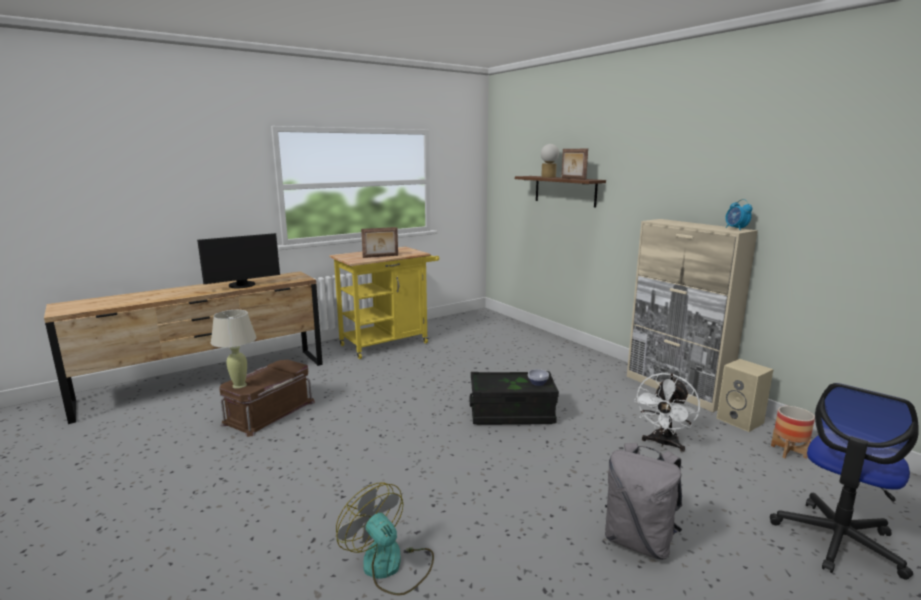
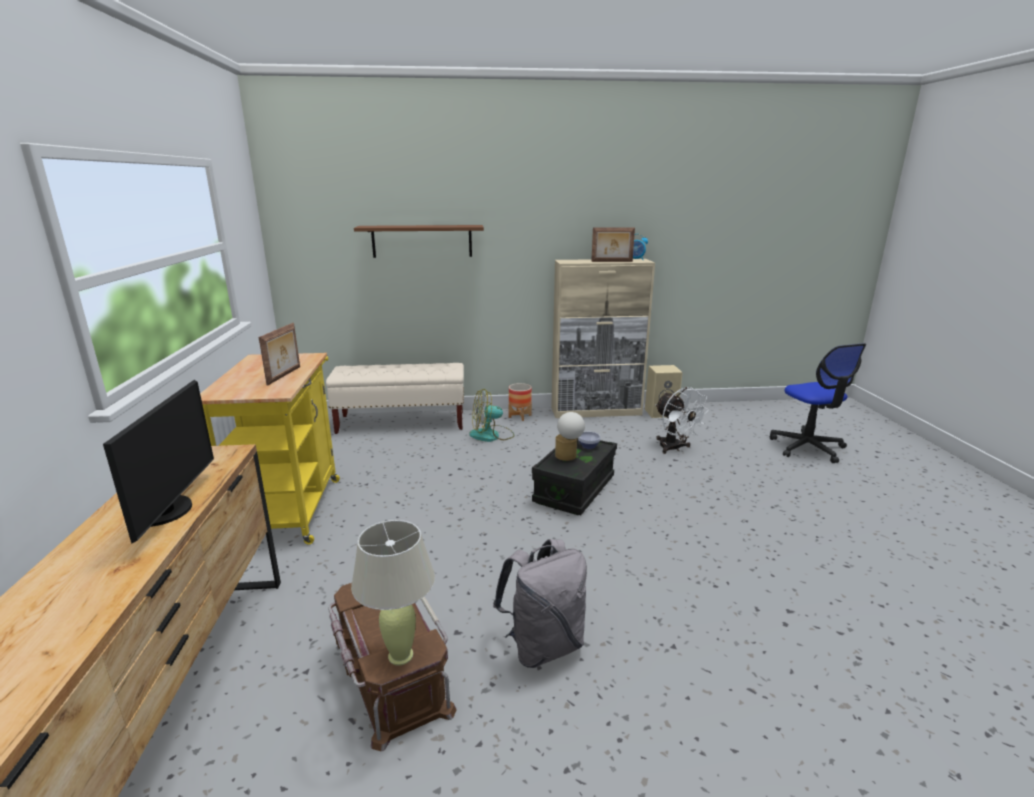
camera: 60 degrees left, 5 degrees up
(390, 566) = (806, 641): fan -> fan (491, 435)
(523, 333) = (401, 423): none -> beige bench
(548, 177) = (405, 226): table lamp -> table lamp (568, 457)
(572, 179) = (451, 226): picture frame -> picture frame (612, 261)
(639, 541) = (795, 506): grey backpack -> grey backpack (543, 645)
(788, 451) = (709, 417): planter -> planter (520, 416)

